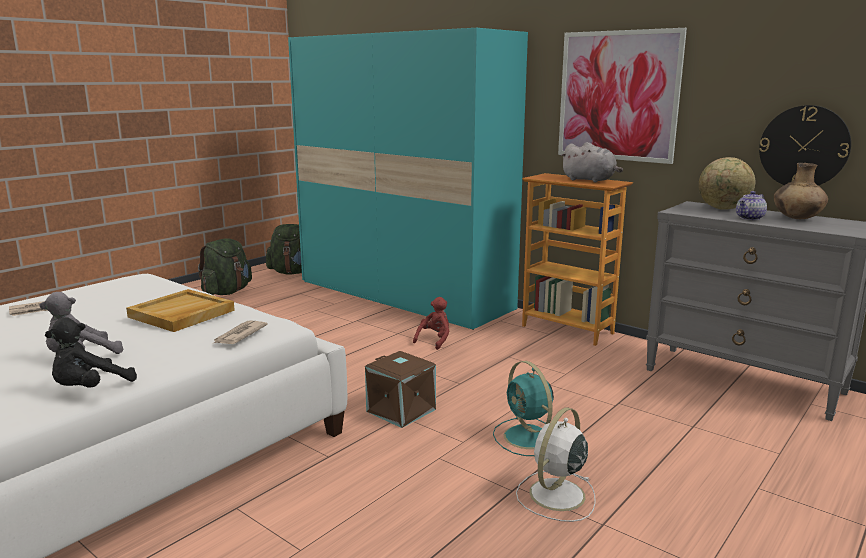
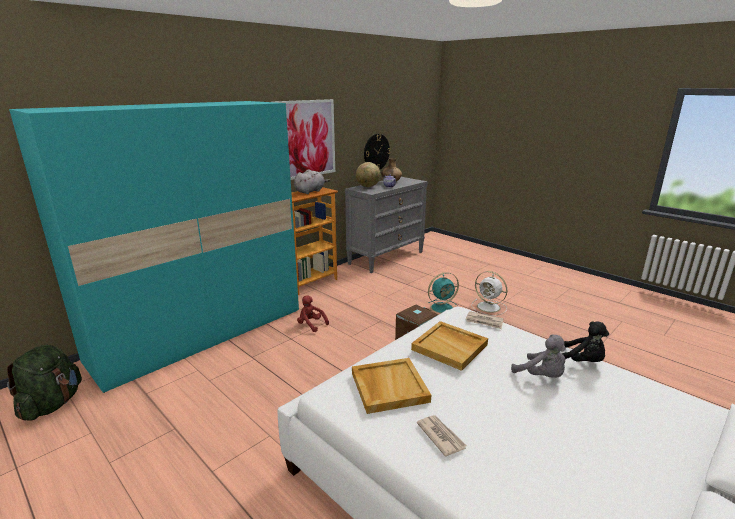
camera: 85 degrees left, 5 degrees up
(130, 293) = (388, 387): none -> beige tray
(227, 292) = (88, 456): green backpack -> none

